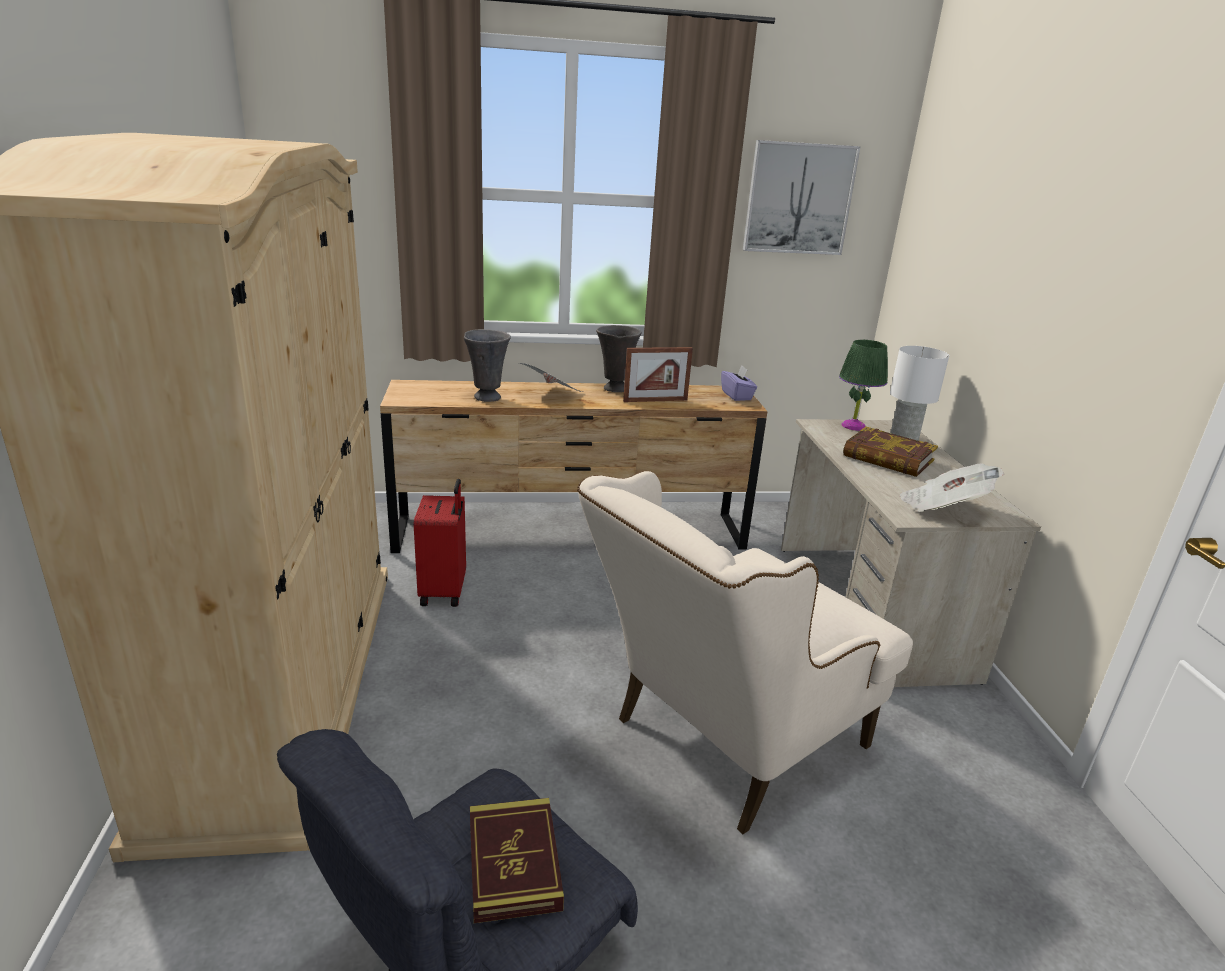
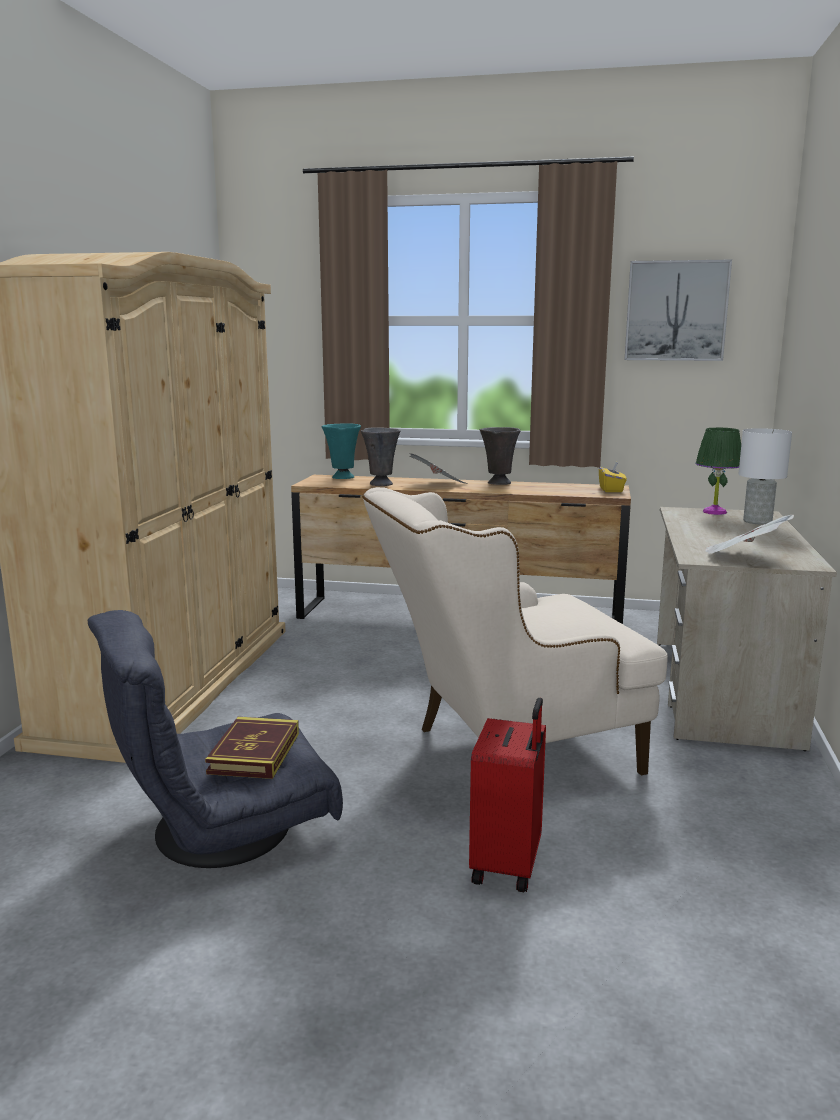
camera: 20 degrees right, 10 degrees down
(432, 386) = (342, 478): none -> turquoise vase
(445, 591) = (325, 643): red suitcase -> red suitcase (508, 865)
(655, 400) = (528, 490): picture frame -> none
(737, 396) = (611, 490): purple tissue box -> yellow tissue box
(887, 458) = (724, 530): book -> none

